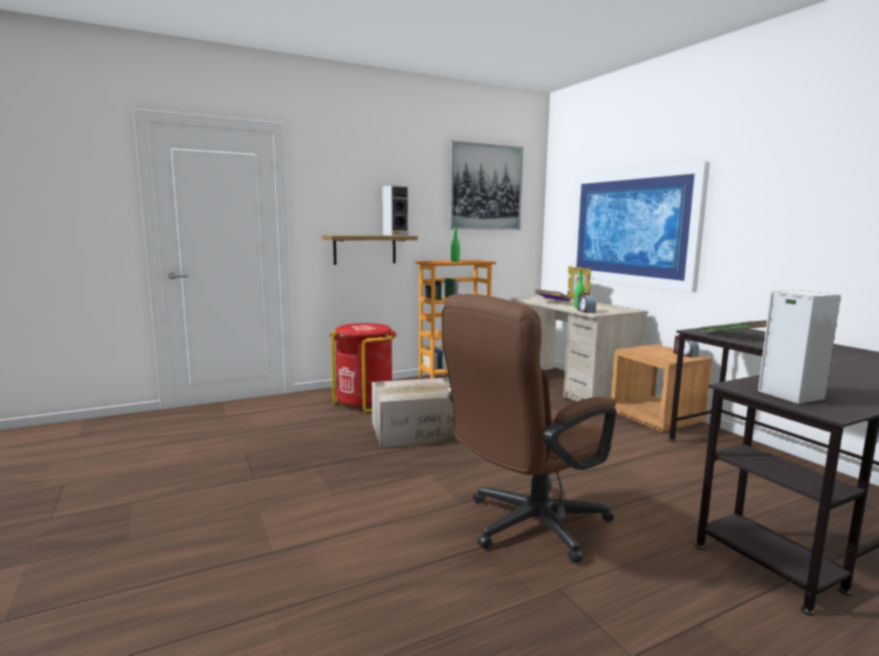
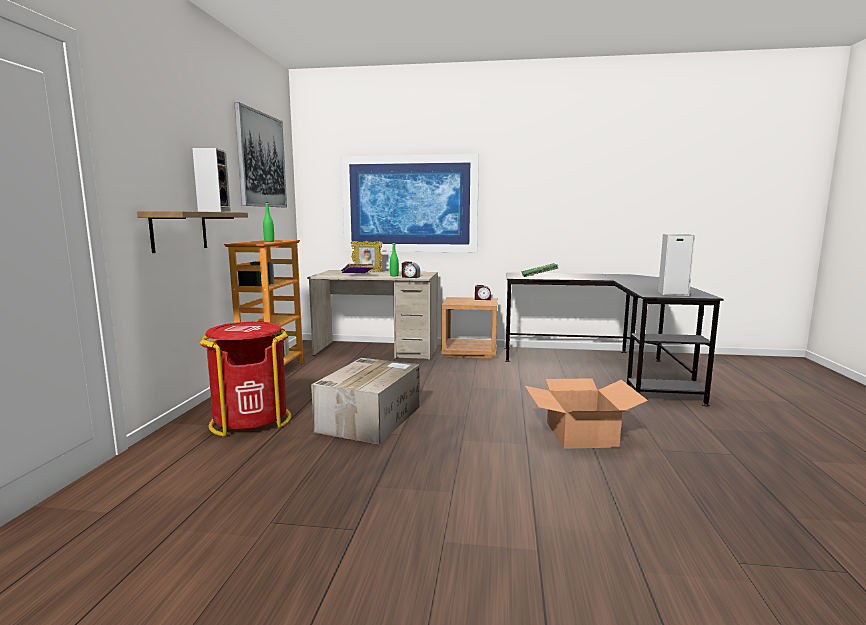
camera: 55 degrees left, 0 degrees up
(525, 526) = (580, 434): brown office chair -> cardboard box

